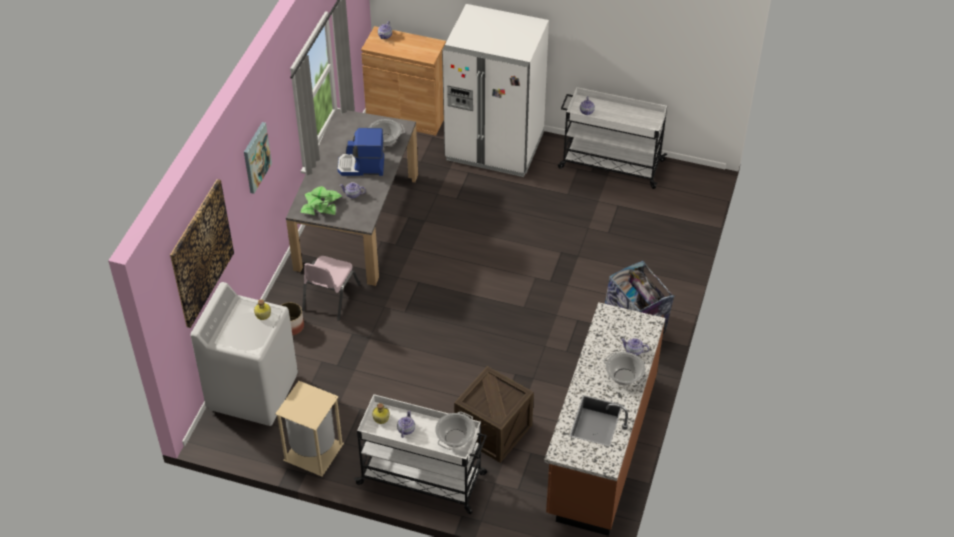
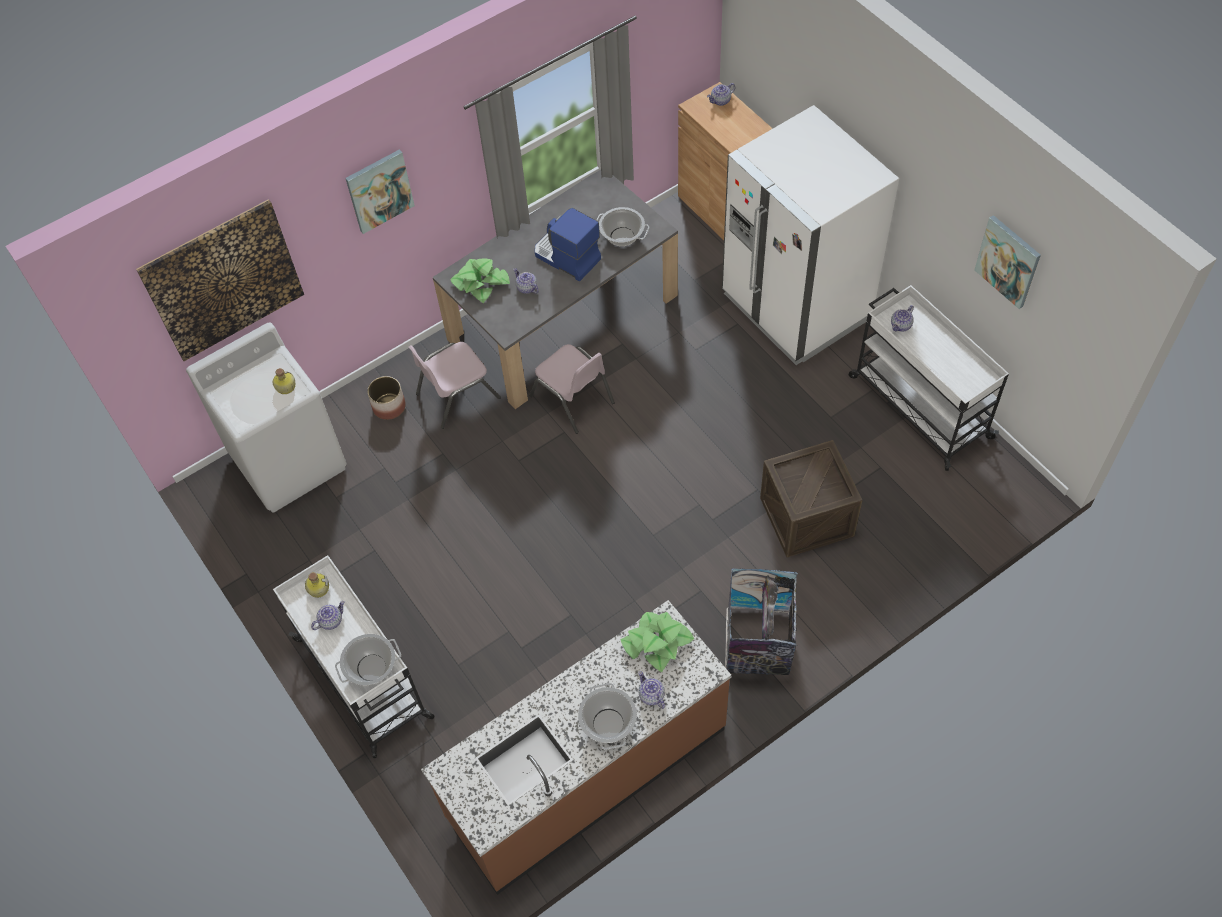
camera: 40 degrees right, 10 degrees up
(312, 452) = (285, 571): beige trash can -> none
(407, 262) = (572, 399): none -> pink chair
(493, 430) = (486, 671): crate -> crate (806, 517)
(612, 325) = (656, 643): none -> potted plant
(645, 33) = (1008, 261): none -> picture

